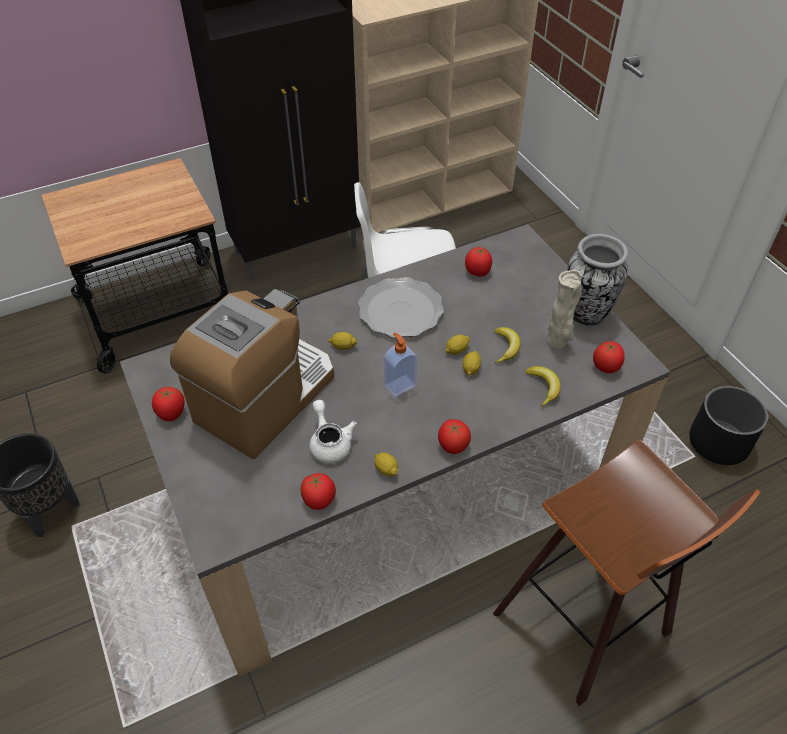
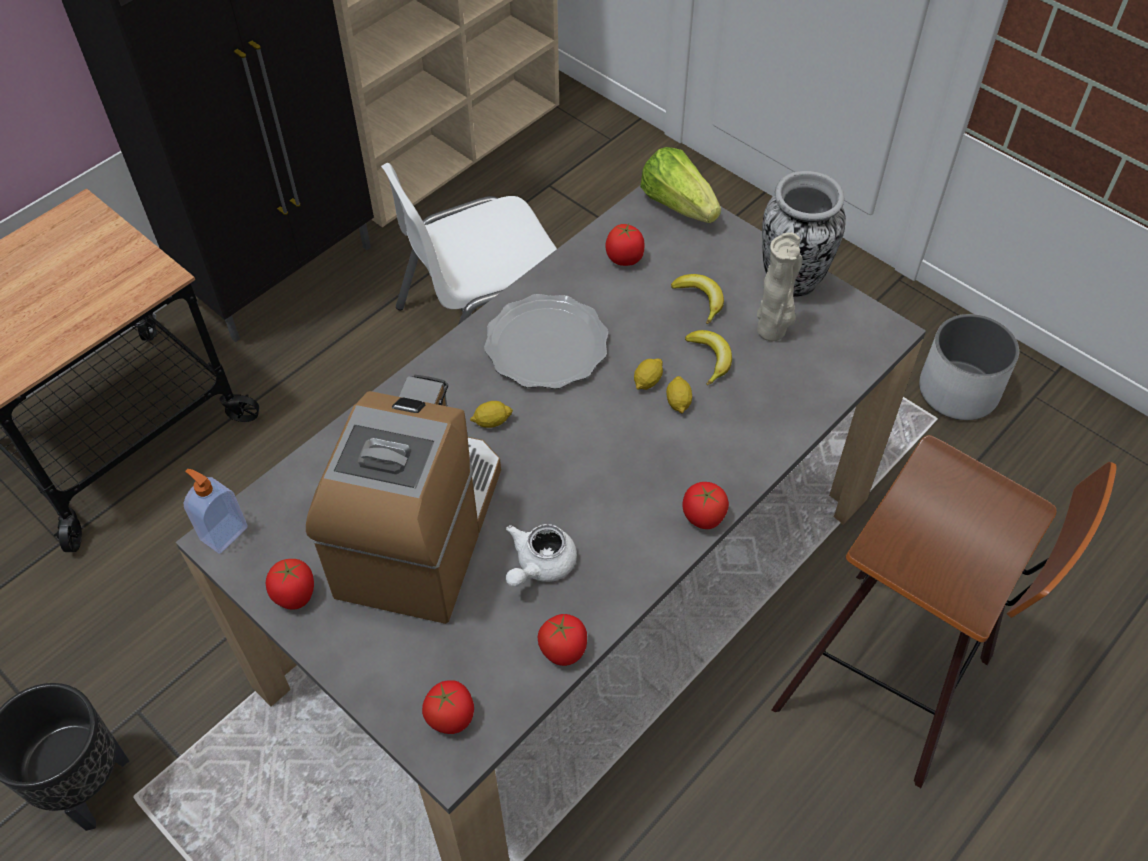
camera: 20 degrees left, 5 degrees up
(330, 442) = (539, 565): white teapot -> white teapot turned 105 degrees counterclockwise
(386, 469) = (631, 578): lemon -> none
(399, 385) = (594, 454): soap dispenser -> soap dispenser (223, 533)
(529, 248) = (678, 204): none -> lettuce
(543, 387) = (782, 400): banana -> banana (700, 299)
(606, 366) = (846, 347): tomato -> tomato (451, 716)
(719, 443) = (958, 391): black planter -> white planter

